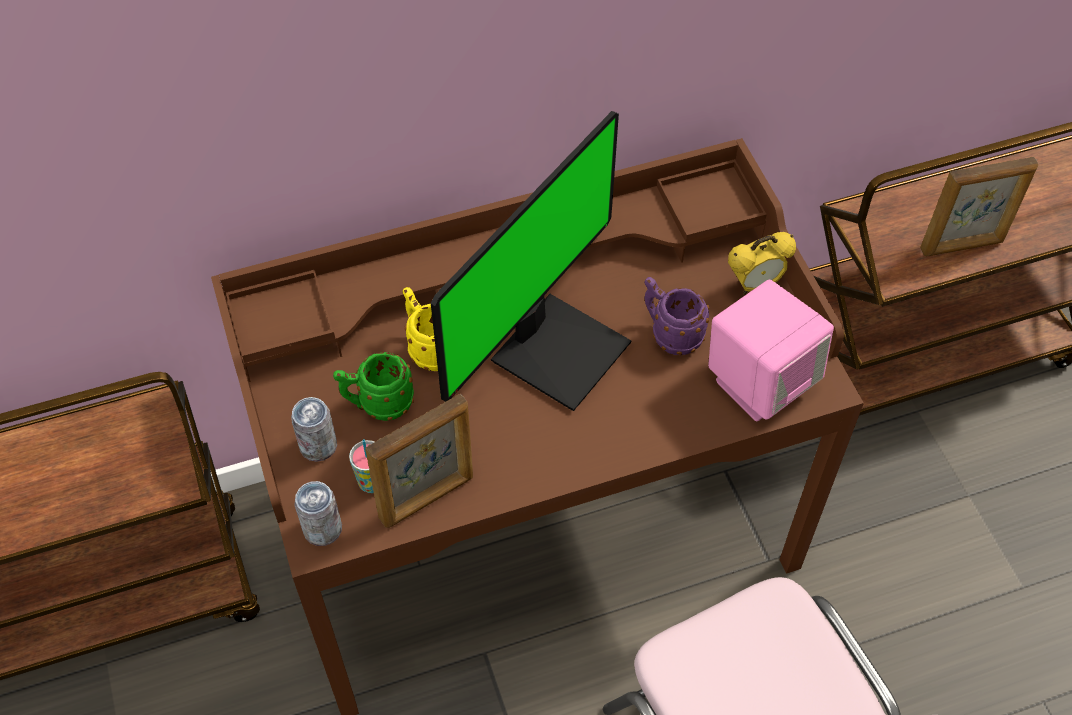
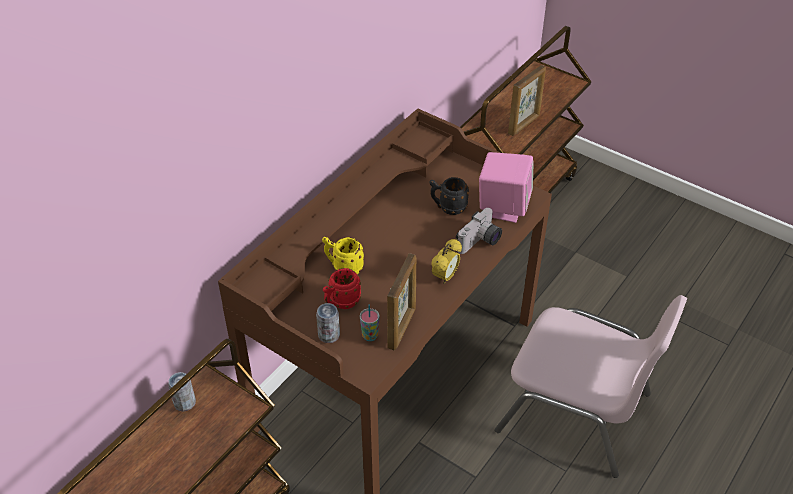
camera: 35 degrees left, 10 degrees down
(322, 529) = (365, 367): can -> can (185, 403)
(378, 405) = (341, 303): green mug -> red mug
(556, 348) = (403, 238): monitor -> none
(668, 424) = (480, 242): none -> camera
(670, 334) = (448, 207): purple mug -> black mug
(754, 285) = (466, 171): alarm clock -> alarm clock (445, 277)

